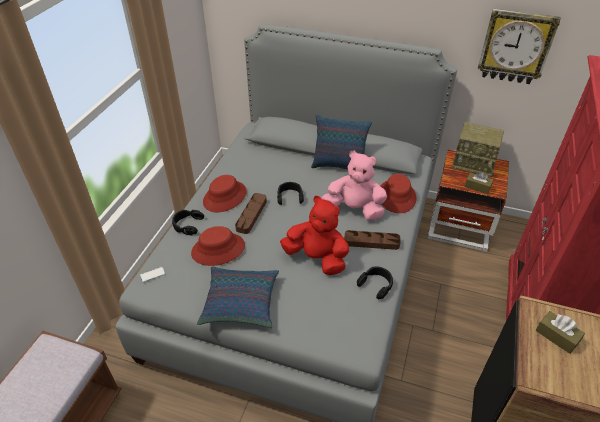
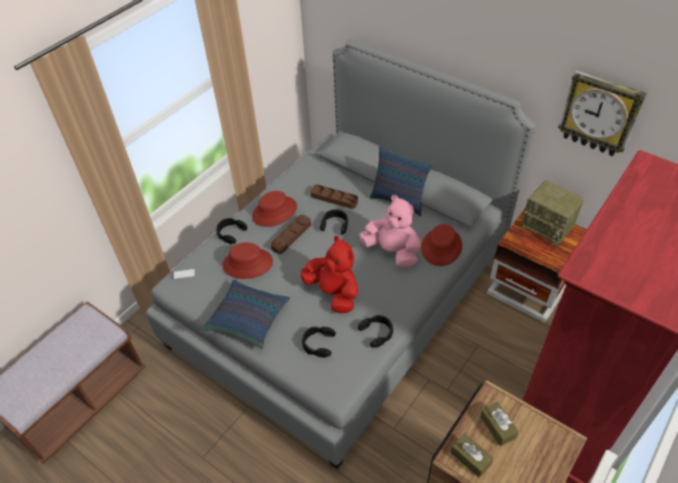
camera: 20 degrees right, 5 degrees up
(323, 309) = (318, 344): none -> black headphones
(371, 242) = (393, 289): brown tray -> brown tray (334, 198)
(477, 187) = (538, 254): brown tissue box -> brown tissue box (470, 458)

